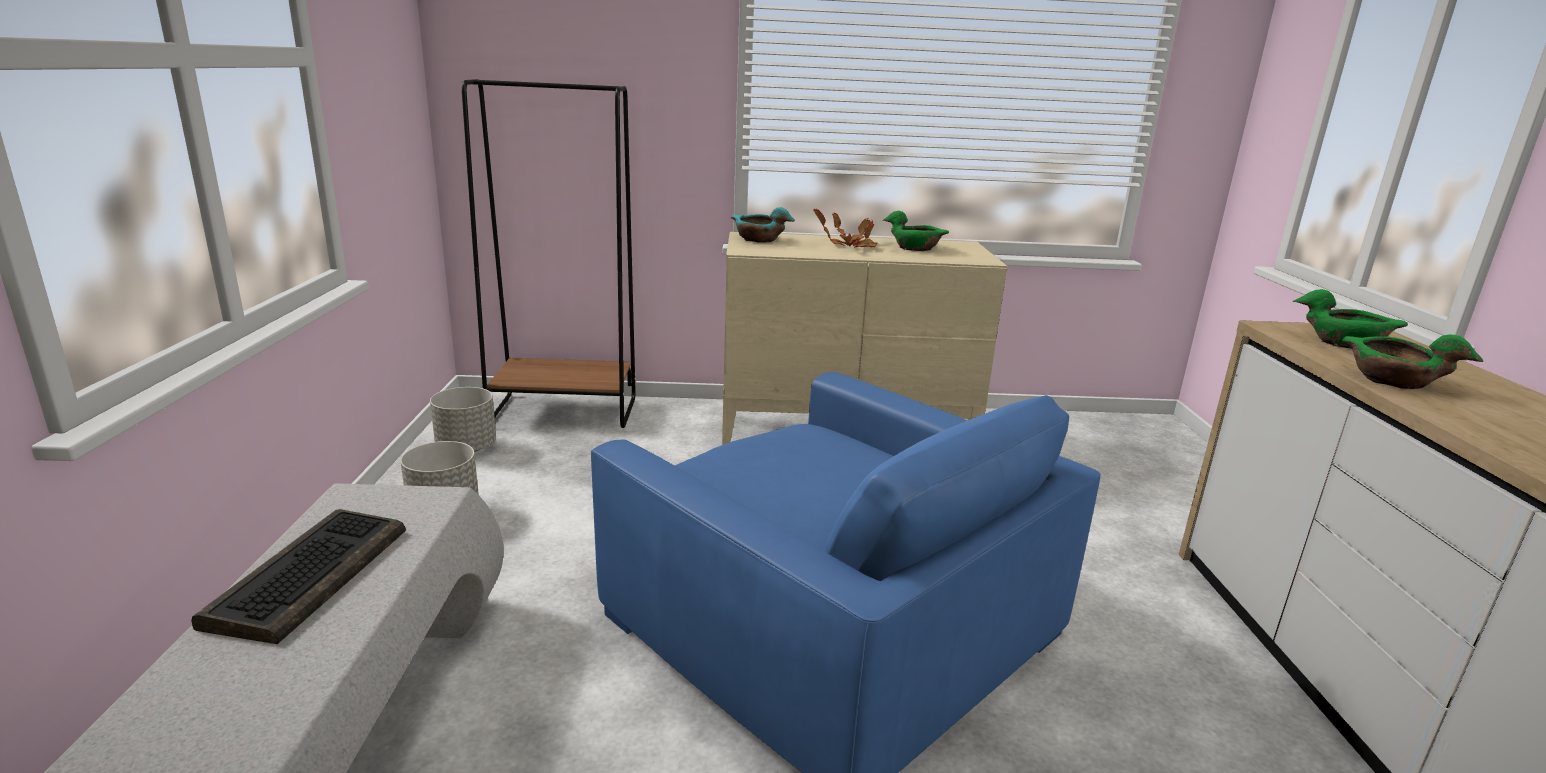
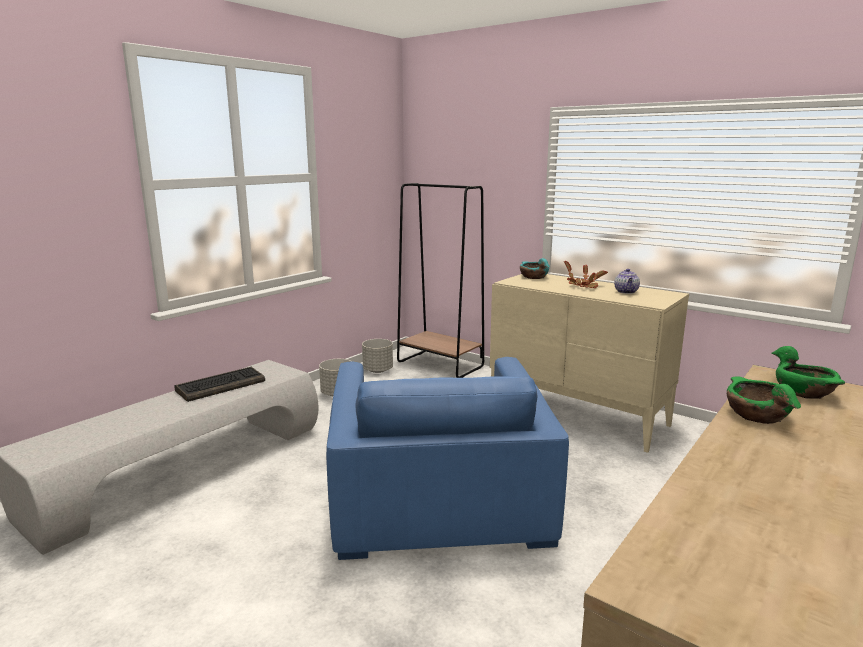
camera: 40 degrees right, 5 degrees down
(916, 248) = (626, 292): green bowl -> teapot

